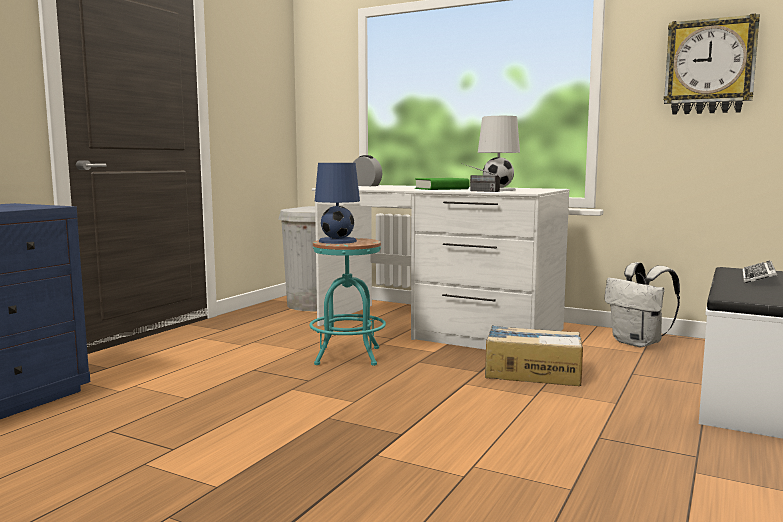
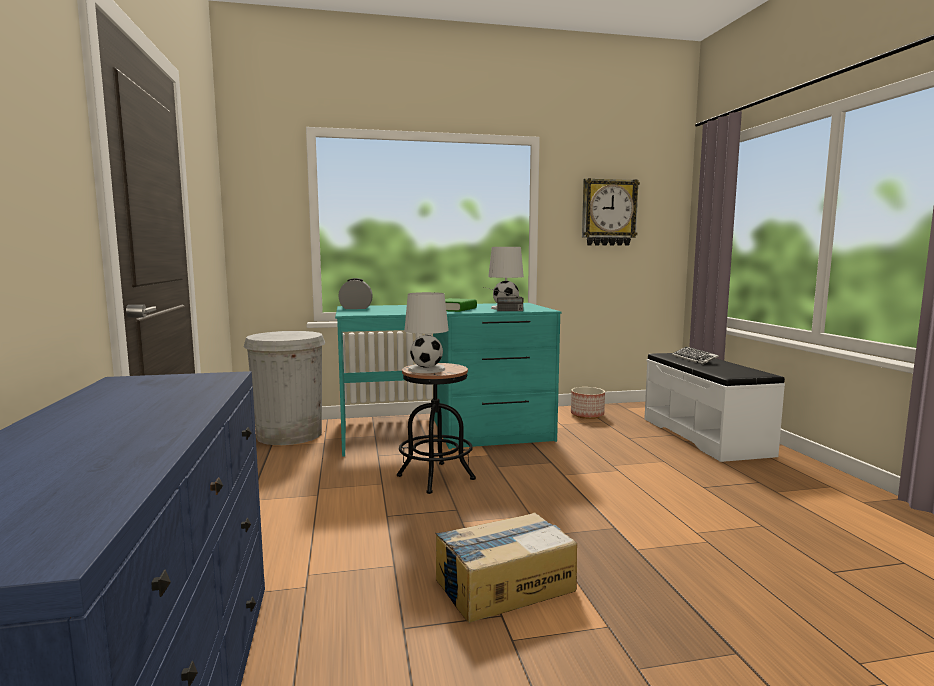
camera: 40 degrees left, 0 degrees up
(338, 241) = (427, 369): blue table lamp -> white table lamp
(348, 356) = (436, 478): turquoise stool -> black stool
(438, 328) = (445, 433): white desk -> turquoise desk
(532, 372) = (580, 453): cardboard box -> cardboard box (503, 585)
(638, 343) = (587, 415): white backpack -> planter

